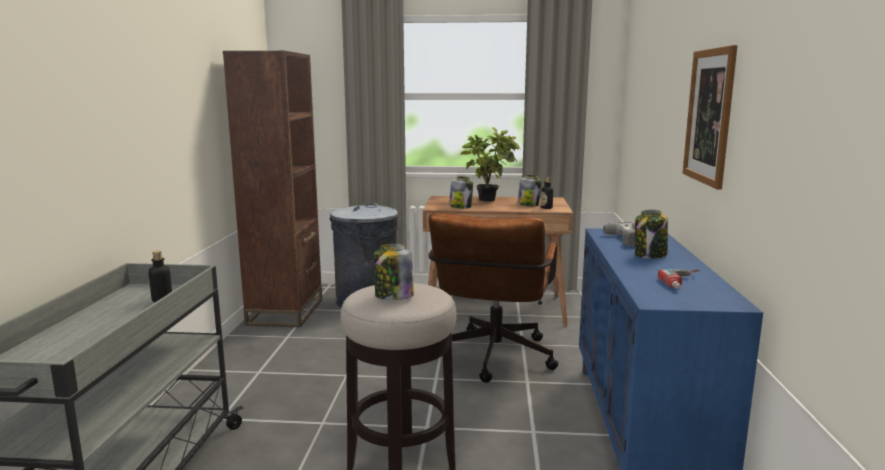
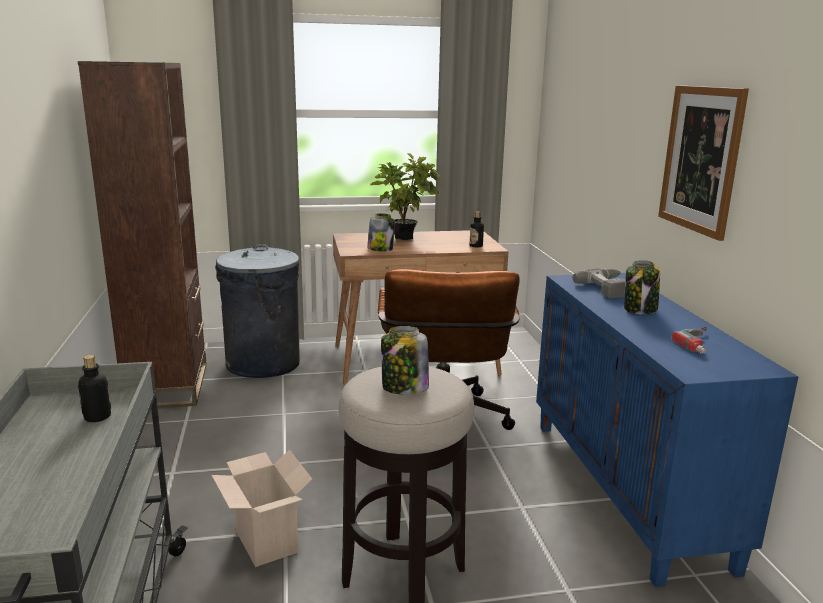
camera: 15 degrees left, 5 degrees up
(302, 428) = (264, 541): none -> cardboard box
(528, 205) = (453, 242): jar -> none

